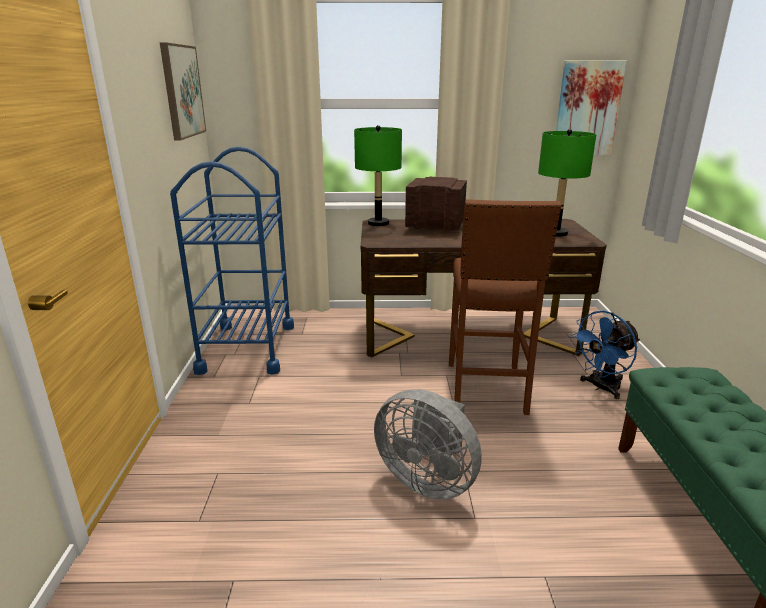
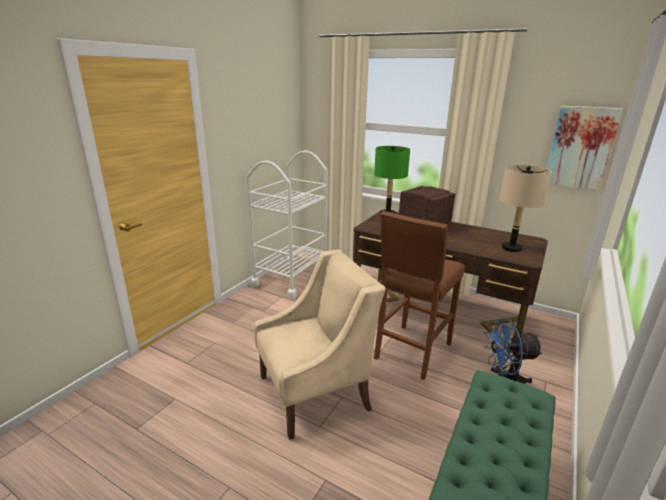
camera: 30 degrees right, 0 degrees up
(182, 91) = (278, 114): picture -> none
(247, 348) = (291, 278): blue cart -> white cart
(427, 479) = (315, 392): grey fan -> beige armchair
(556, 233) = (511, 248): green table lamp -> beige table lamp

